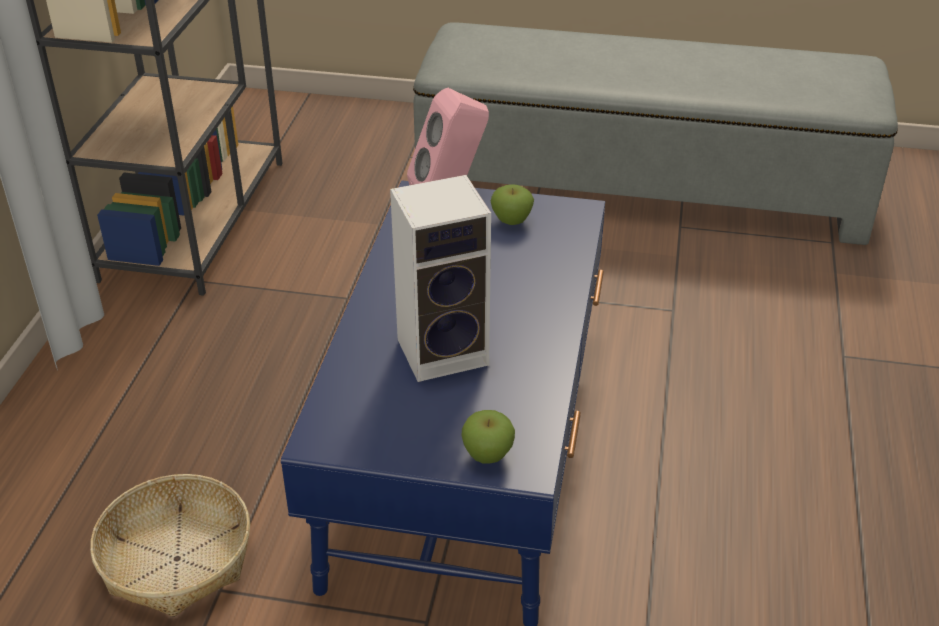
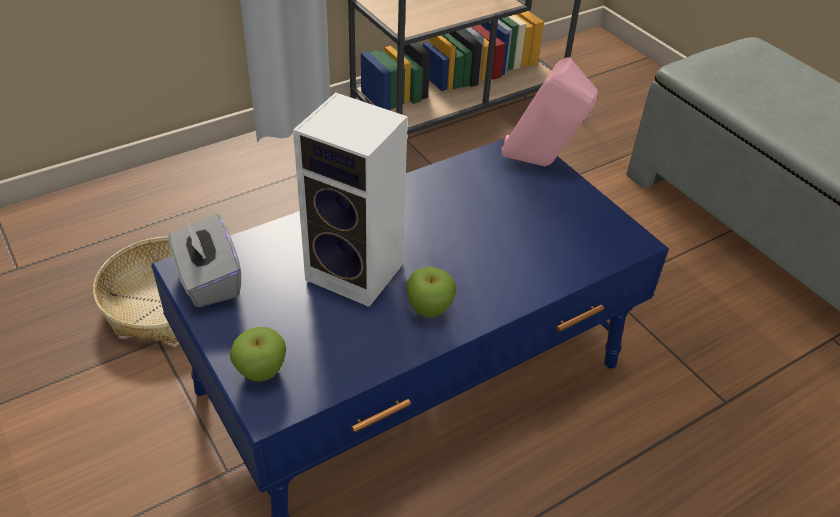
camera: 45 degrees right, 5 degrees up
(348, 434) = (208, 280): none -> grey tissue box
(511, 221) = (560, 212): apple -> apple (429, 309)

